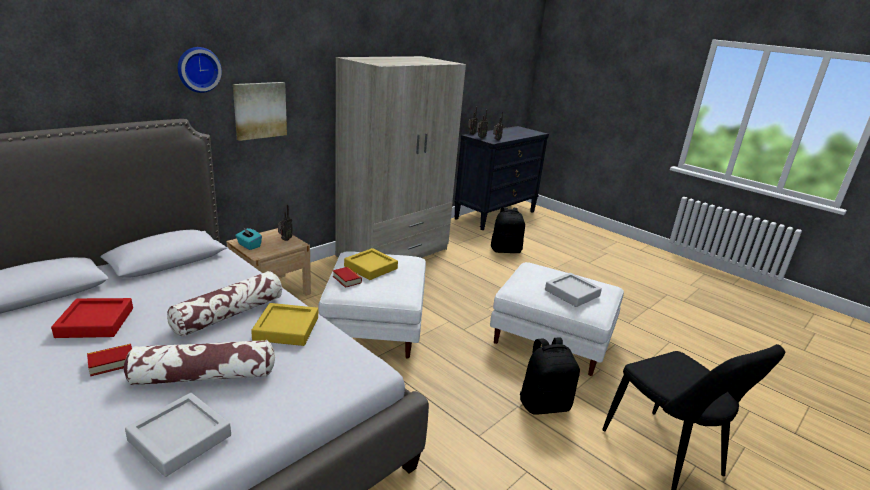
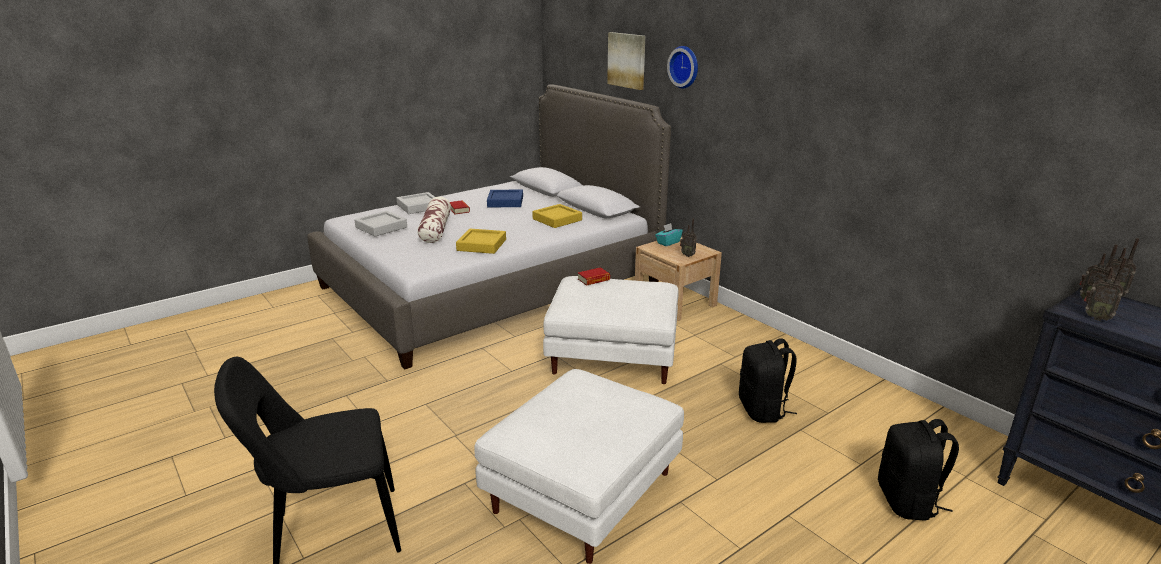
camera: 100 degrees right, 0 degrees up
(95, 322) = (505, 202): red tray -> blue tray
(229, 314) = (507, 229): pillow -> none
(259, 110) = (727, 118): picture -> picture (627, 60)
(370, 267) = (622, 290): yellow tray -> yellow tray (557, 219)
(394, 252) = (817, 375): beige wardrobe -> none
(544, 404) = (453, 455): black backpack -> black backpack (763, 410)
(572, 293) = (558, 417): grey tray -> grey tray (419, 207)

